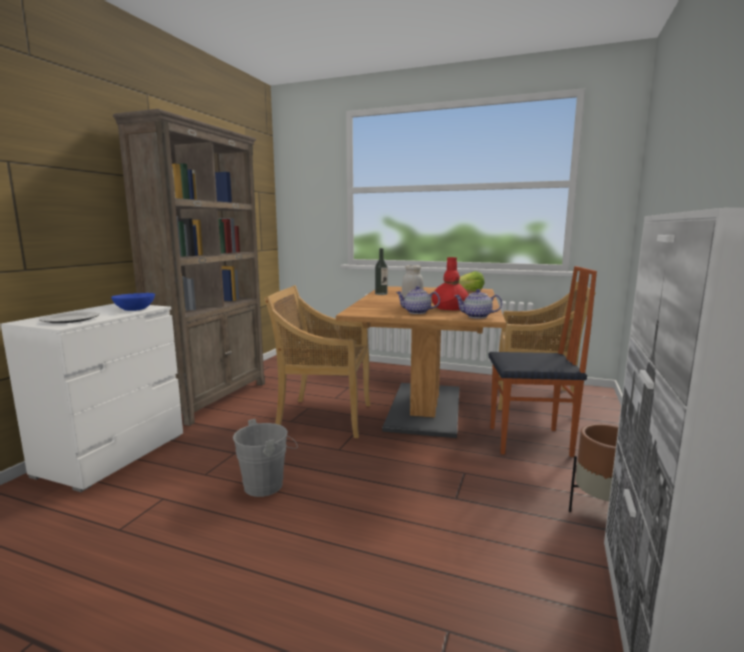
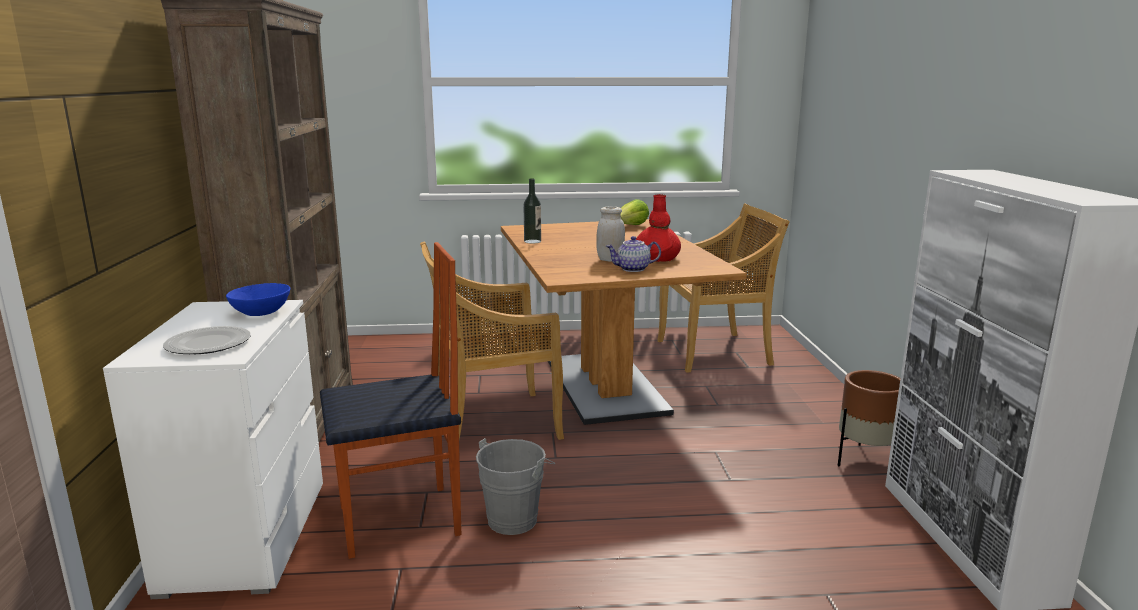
camera: 25 degrees left, 5 degrees up
(476, 316) = (706, 268): teapot -> none
(530, 442) = (750, 403): chair -> chair (401, 521)

